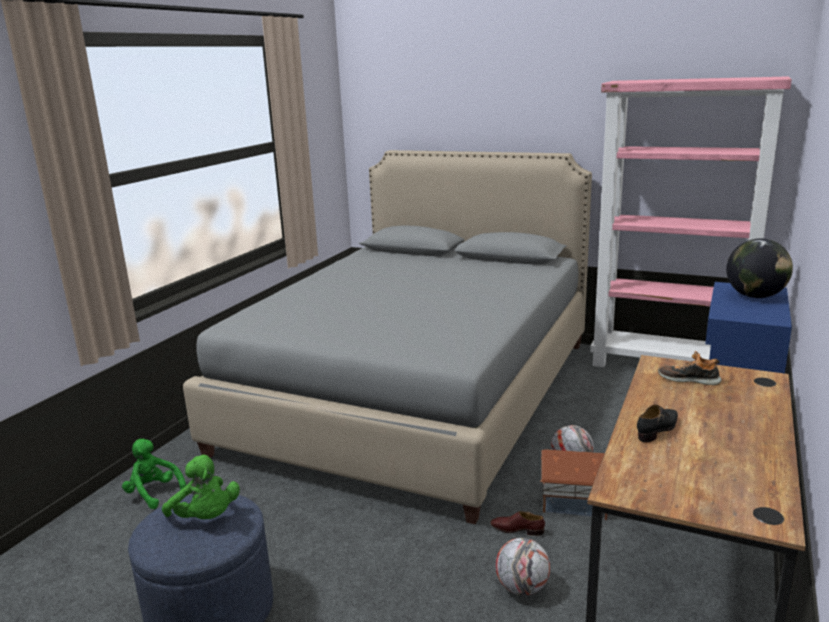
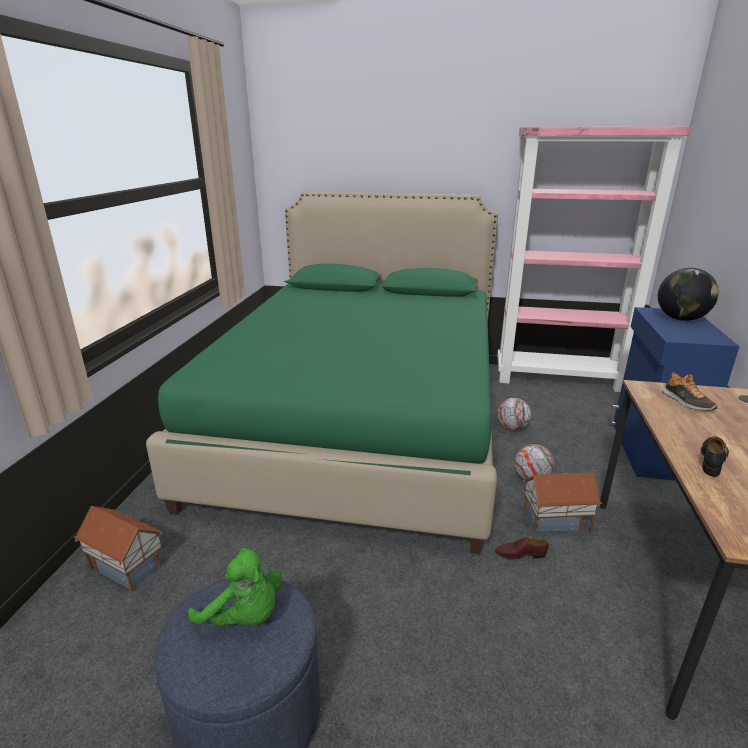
camera: 15 degrees left, 5 degrees up
(154, 493) = (127, 566): green plush toy -> toy house
(417, 394) = (361, 422): grey bed -> green bed
(522, 588) = (558, 619): football -> football (512, 427)
(688, 379) = (686, 402): shoe -> shoe turned 120 degrees counterclockwise

